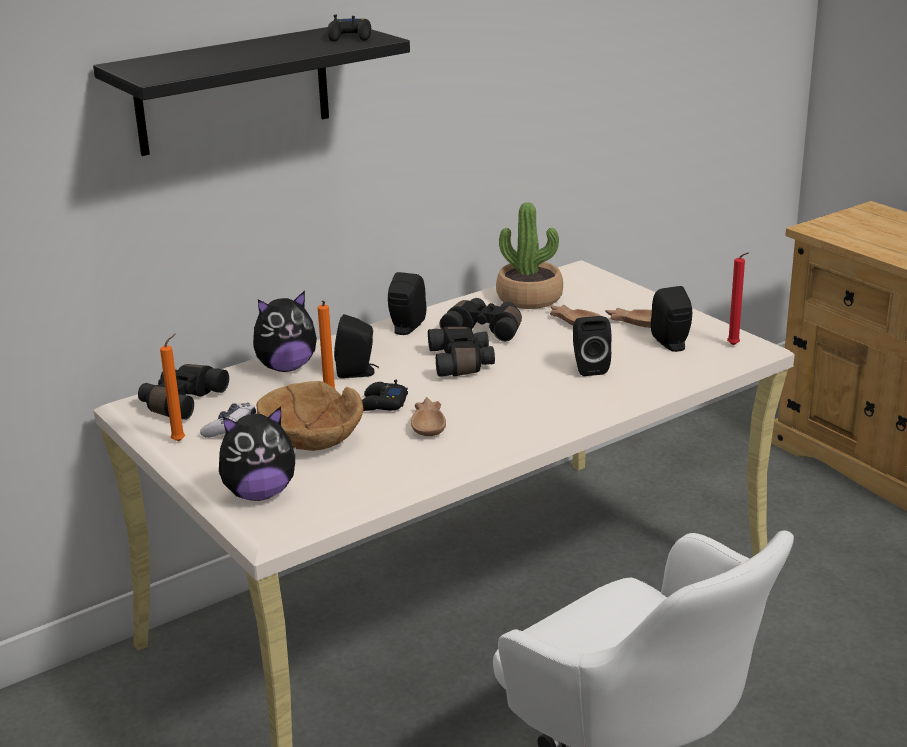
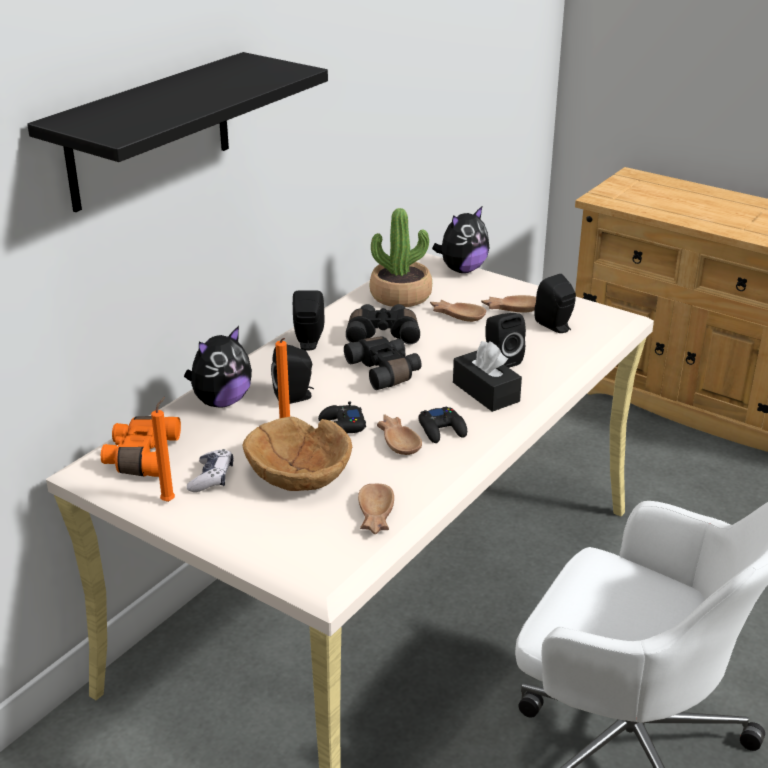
camera: 20 degrees left, 5 degrees up
(181, 402) = (140, 457): black binoculars -> orange binoculars
(259, 493) = (289, 545): plush toy -> plush toy (462, 269)
(350, 37) = (265, 69): black game controller -> black game controller (442, 430)
(355, 483) = (374, 516): none -> brown bowl
(550, 394) = (485, 392): none -> black tissue box
(734, 346) = (607, 320): red candle -> none

